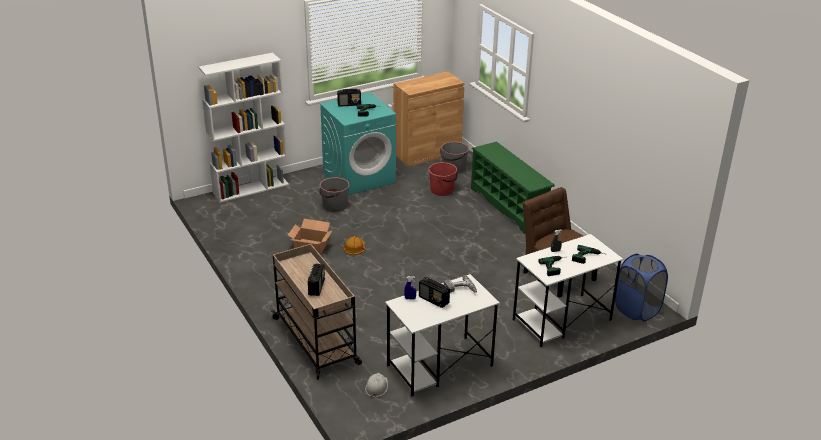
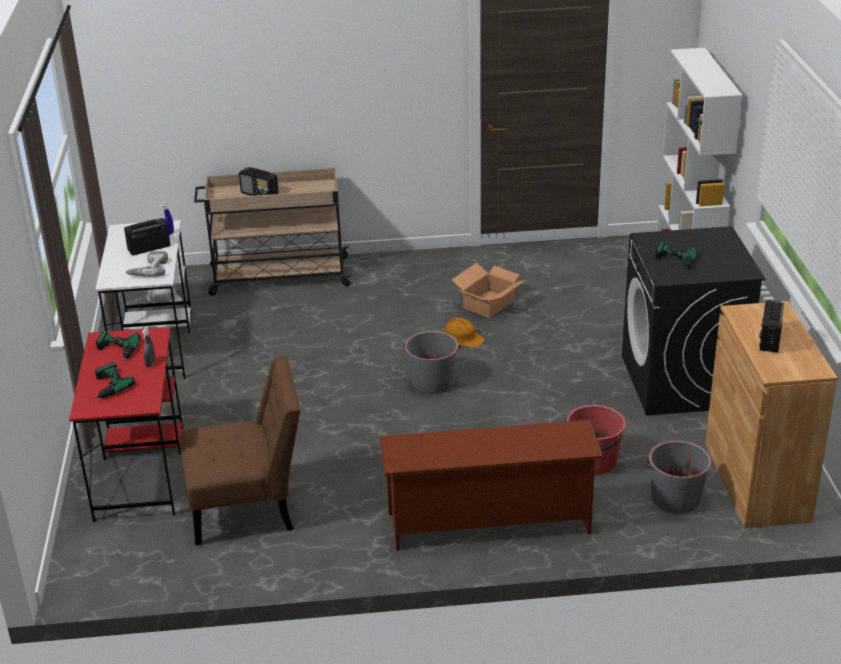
camera: 115 degrees right, 0 degrees up
(334, 206) = (594, 341): grey bucket -> grey bucket (432, 381)
(349, 104) = (714, 250): radio -> radio (769, 340)
(359, 177) = (682, 382): turquoise washing machine -> black washing machine
(509, 207) = (489, 524): green shoe rack -> brown shoe rack
(561, 320) = (140, 471): white desk -> red desk
(637, 310) = (87, 560): blue laundry basket -> none

